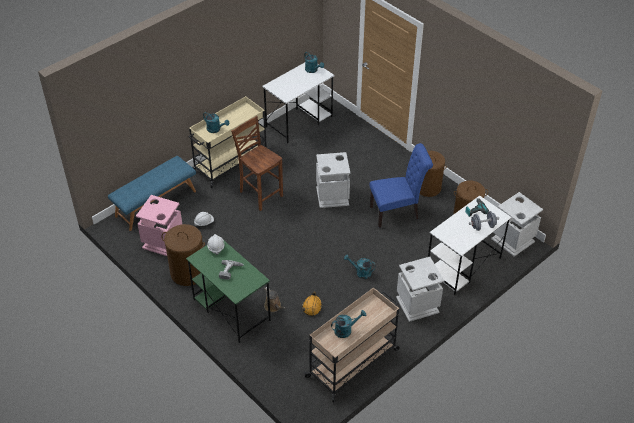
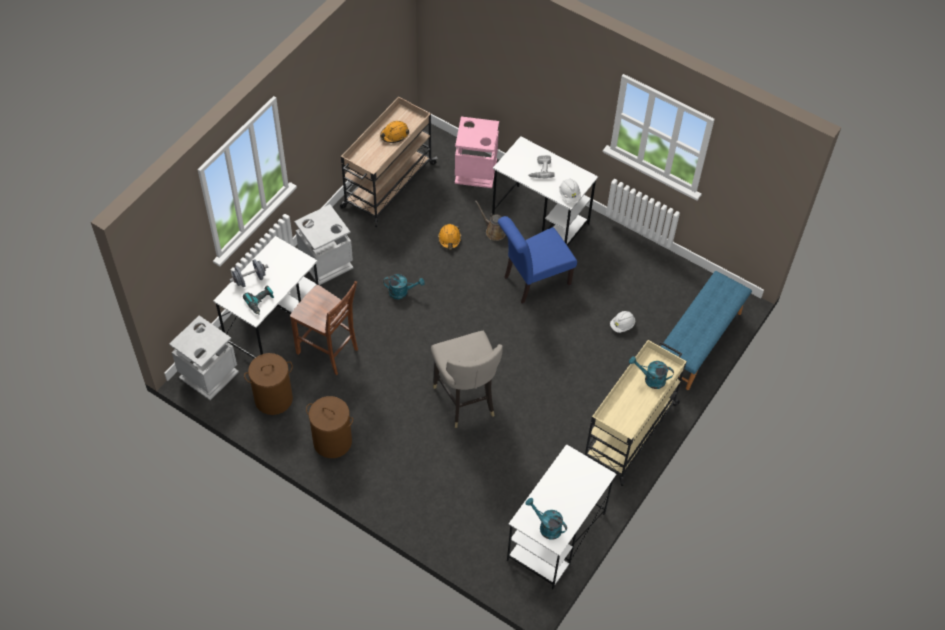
camera: 165 degrees right, 10 degrees up
(163, 242) = (660, 288): pink trash can -> pink trash can (475, 171)
(188, 272) = (610, 254): brown laundry basket -> none
(231, 309) = (541, 219): green desk -> white desk
(260, 193) = (566, 385): brown chair -> brown chair (328, 351)
(332, 196) = (465, 400): grey trash can -> grey stool
(346, 330) = (394, 135): turquoise watering can -> orange hard hat
(397, 212) = (370, 390): blue chair -> blue chair (533, 281)

